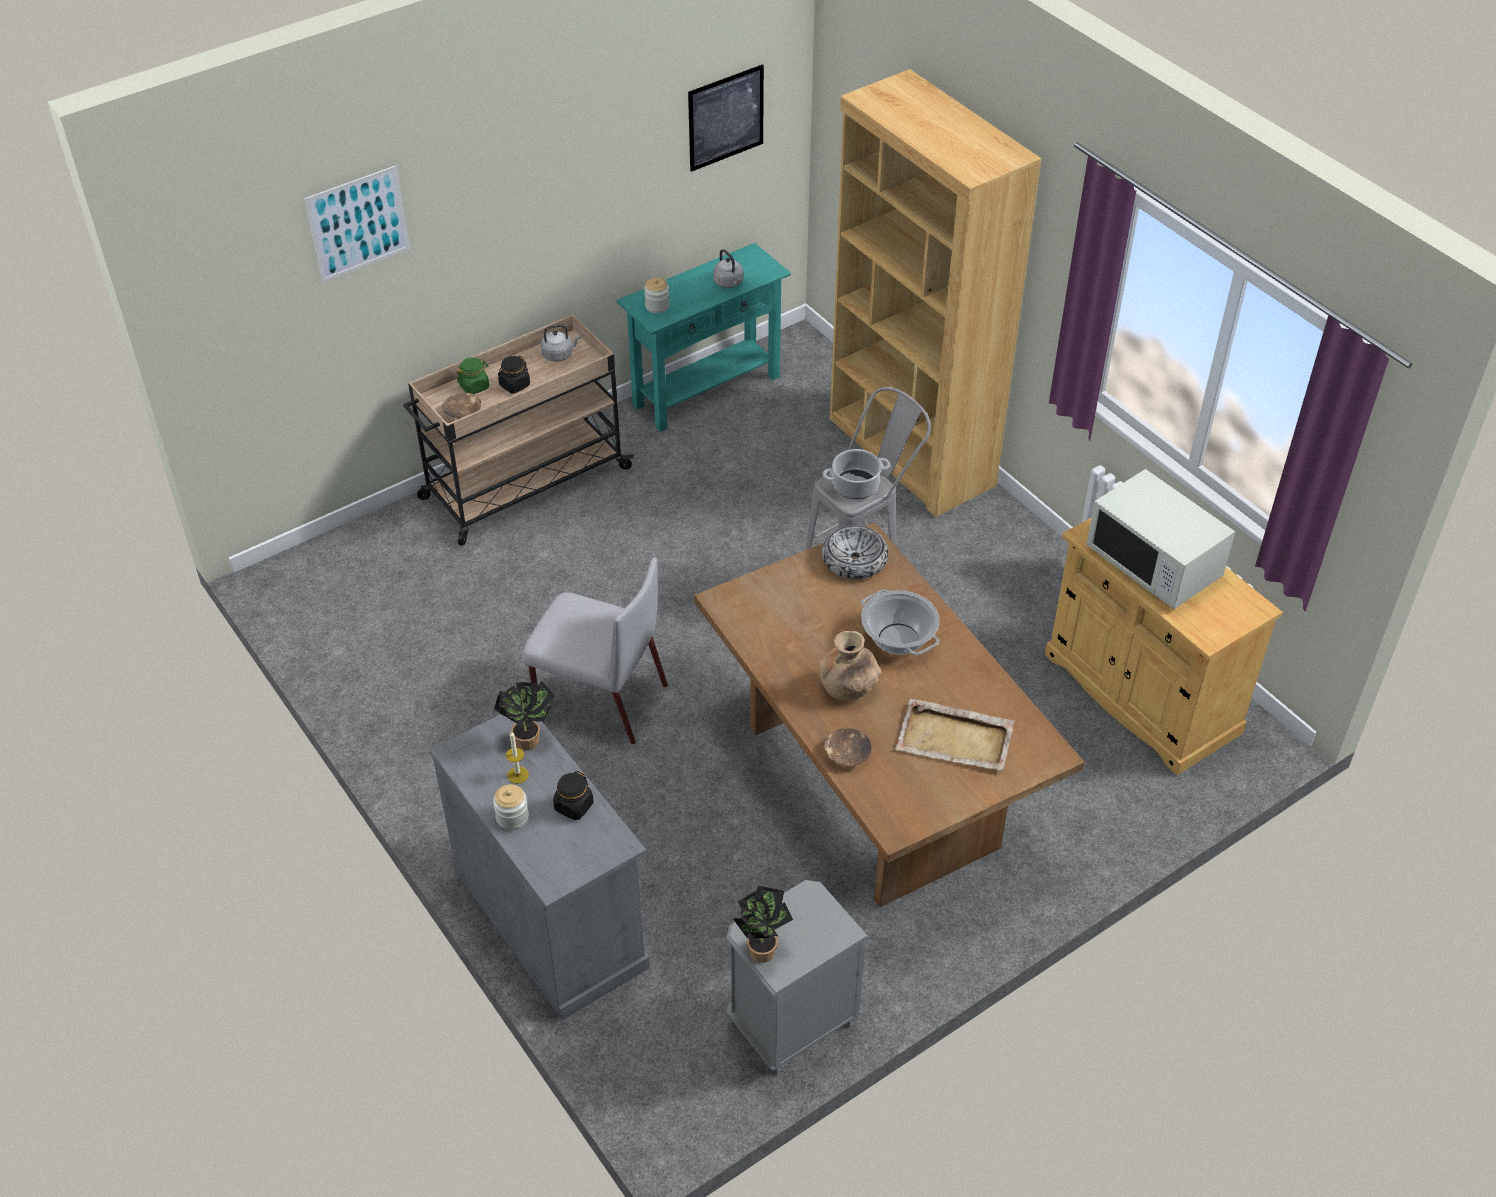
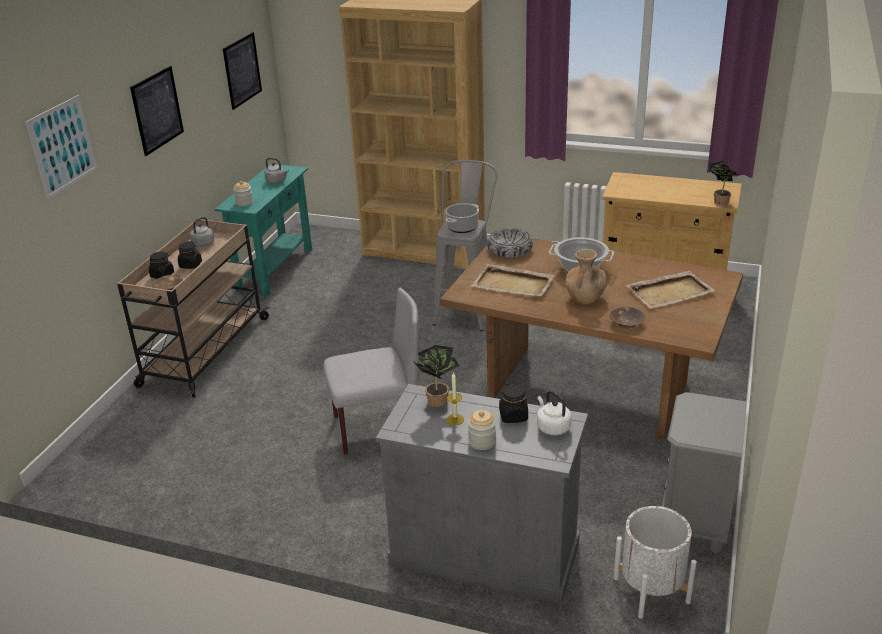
camera: 35 degrees left, 15 degrees down
(474, 386) = (162, 275): green jar -> black jar
(535, 177) = (157, 110): none -> picture
(593, 843) = (552, 427): none -> white kettle
(659, 1065) = (651, 590): none -> white planter
(761, 948) = (702, 437): potted plant -> potted plant (719, 201)
(796, 619) = (513, 284): none -> beige tray
(1154, 564) = (661, 190): white microwave -> none

